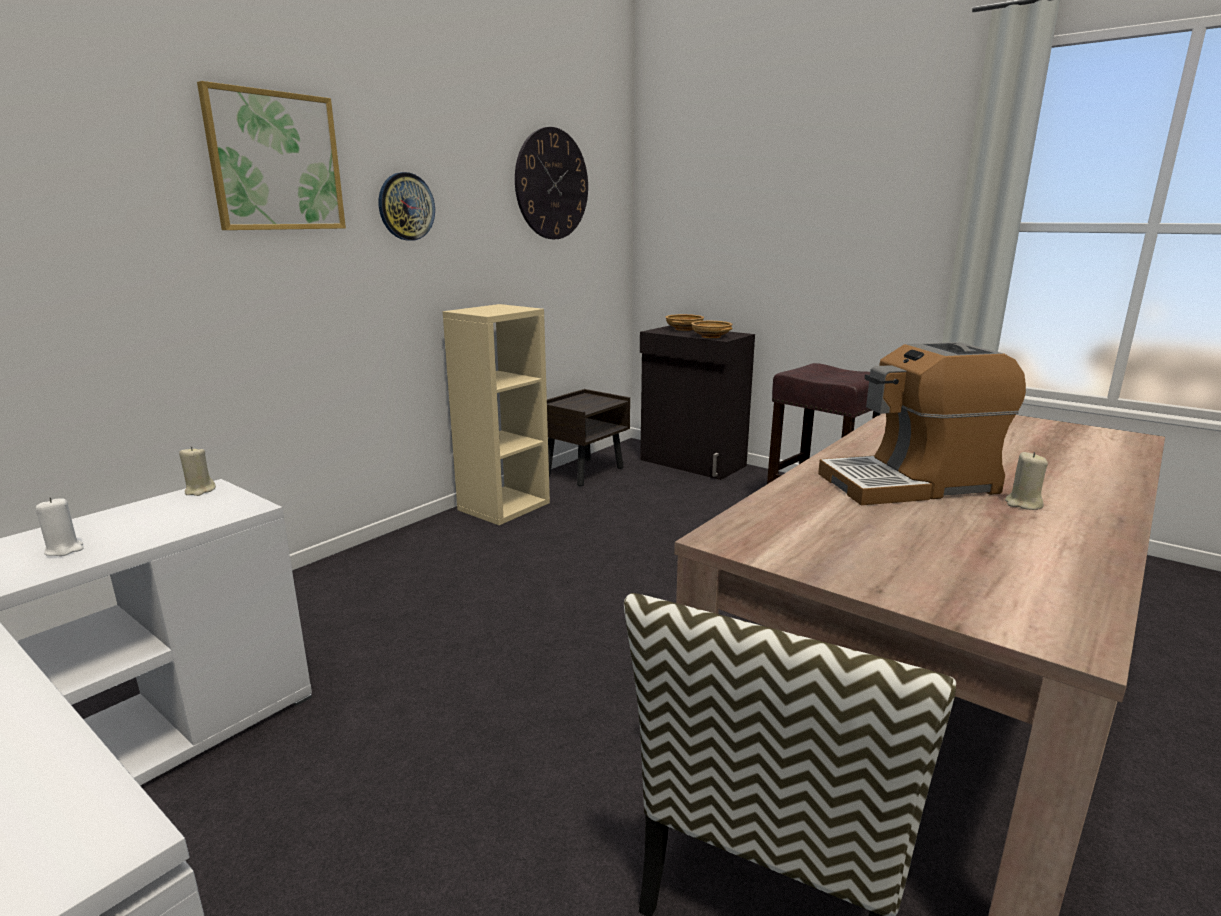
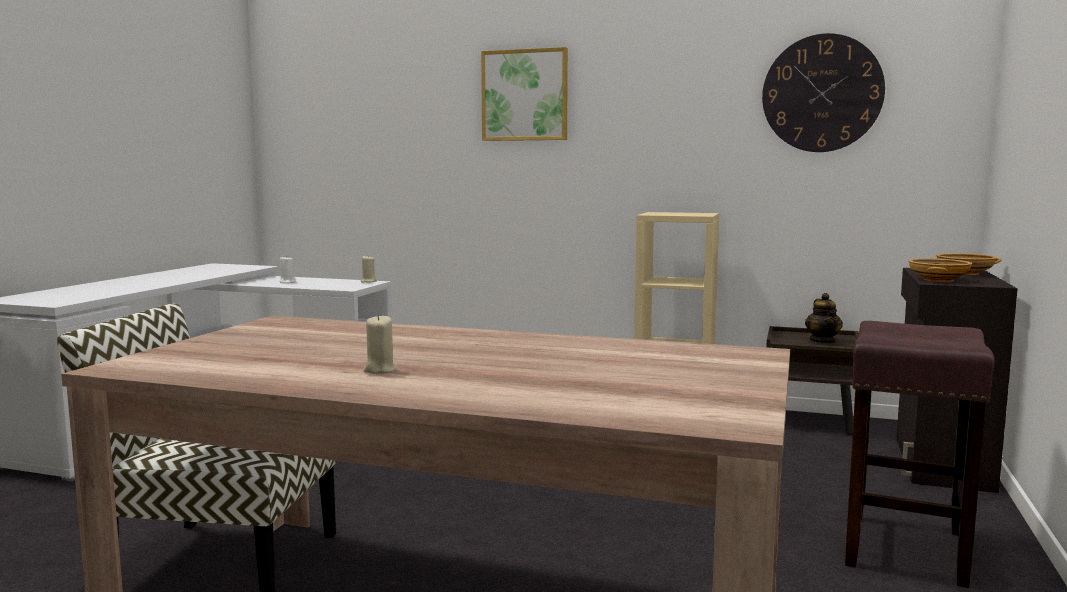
camera: 70 degrees right, 10 degrees down
(406, 206) = (628, 122): wall clock -> none
(595, 402) = (823, 341): none -> teapot
(911, 483) = (418, 347): coffee machine -> none

